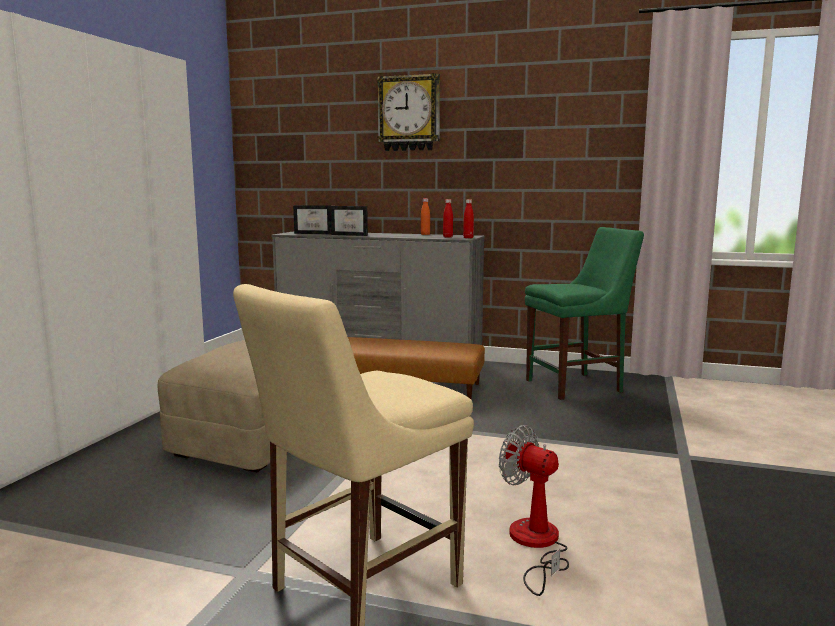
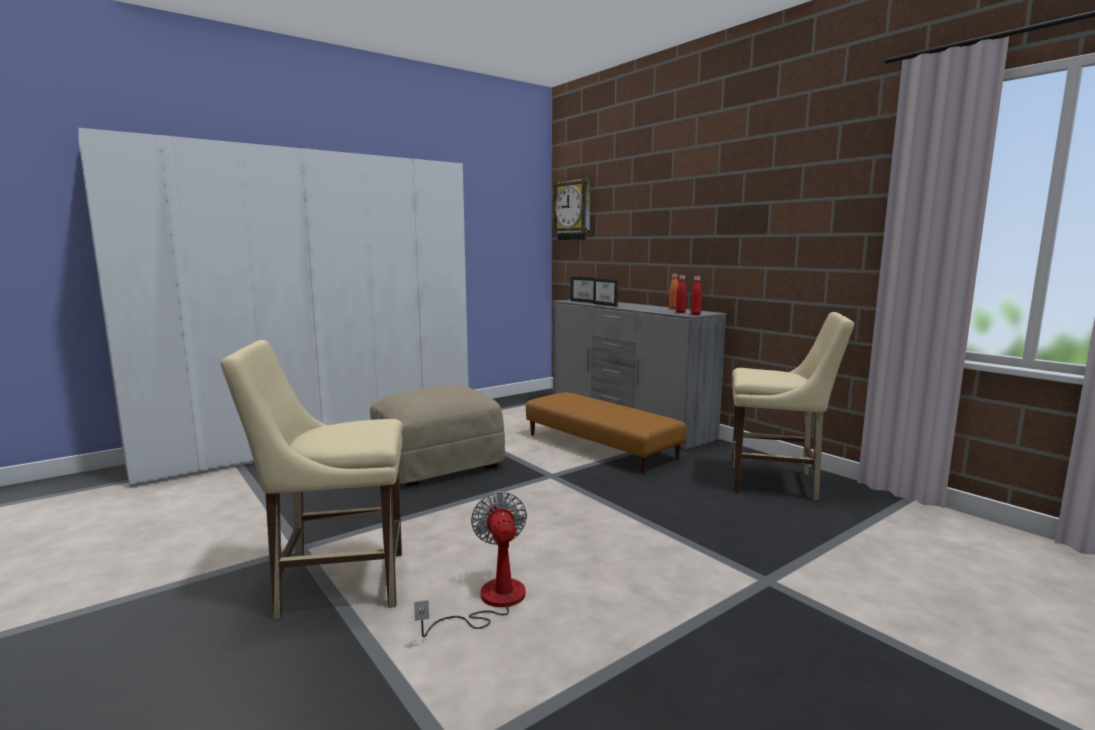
camera: 35 degrees right, 0 degrees up
(409, 113) = (671, 192): wall clock -> wall clock (573, 210)
(578, 385) = (778, 483): green chair -> beige chair

